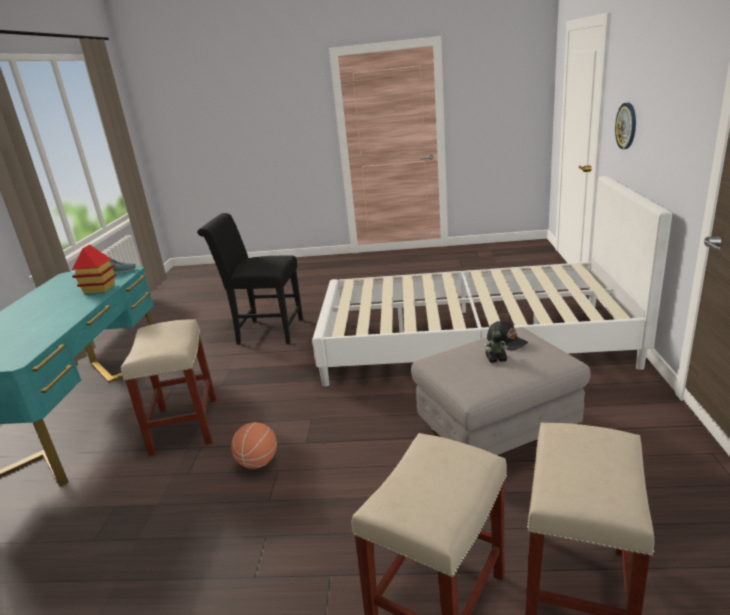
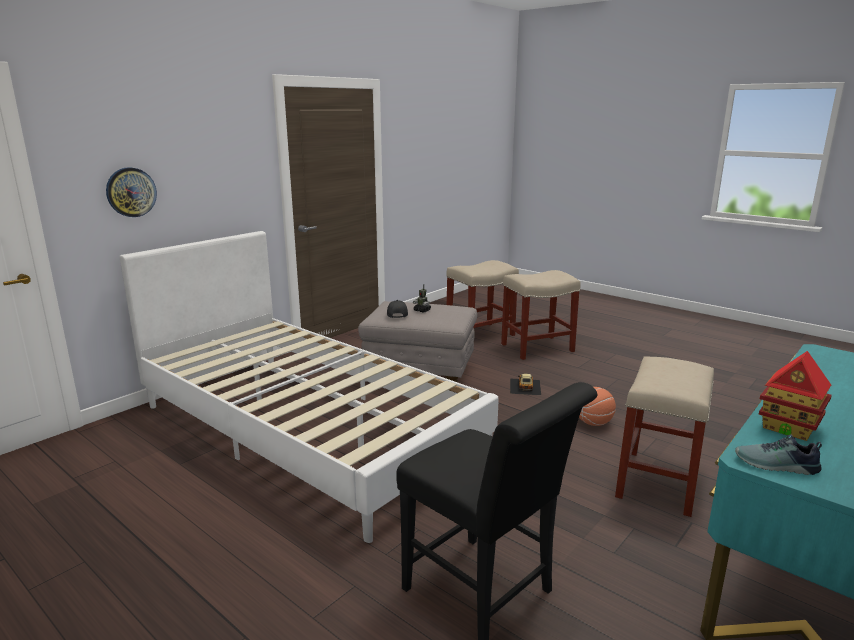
camera: 145 degrees left, 5 degrees down
(366, 480) = (525, 386): none -> toy car

